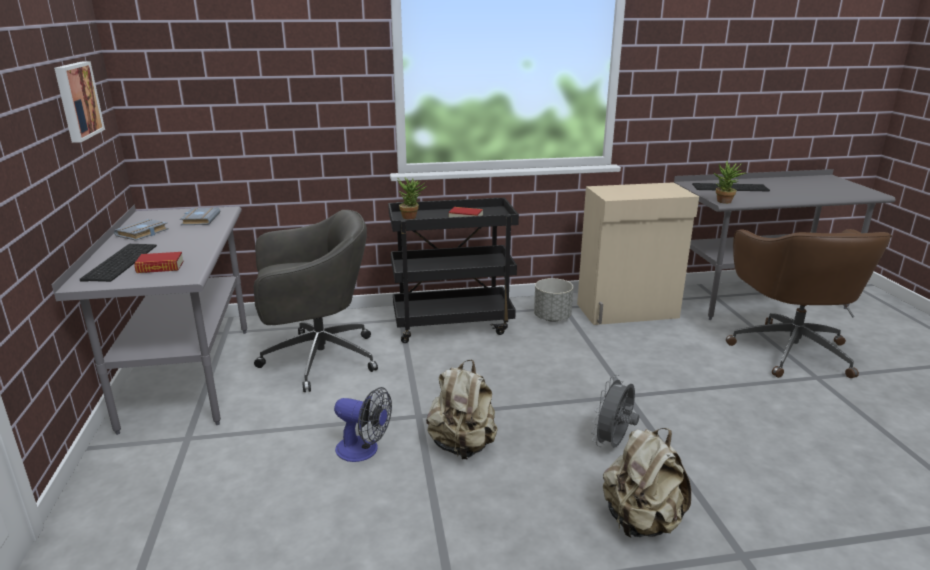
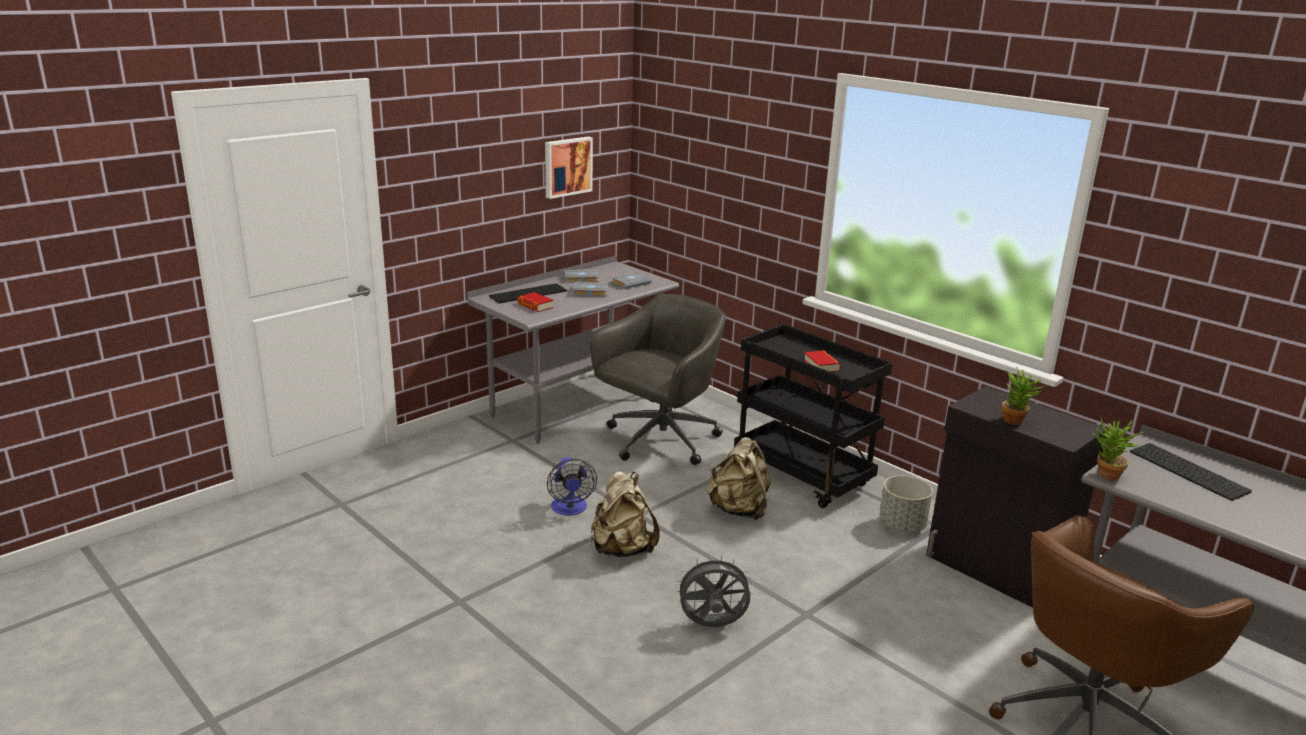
camera: 55 degrees right, 0 degrees up
(183, 238) = (589, 292): none -> grey book
(316, 359) = (659, 441): grey office chair -> grey office chair turned 90 degrees counterclockwise
(412, 217) = (784, 345): potted plant -> potted plant (1017, 422)
(628, 311) = (996, 570): beige cabinet -> black cabinet
(641, 522) = (616, 668): beige backpack -> beige backpack (739, 510)

